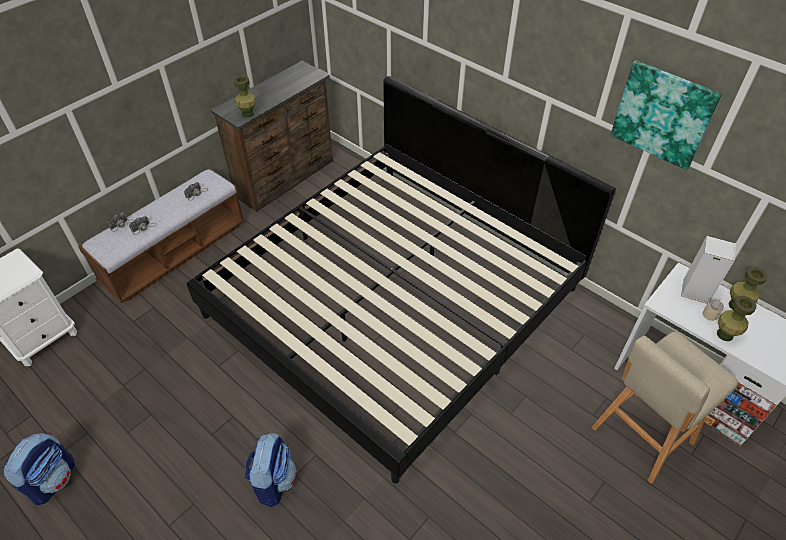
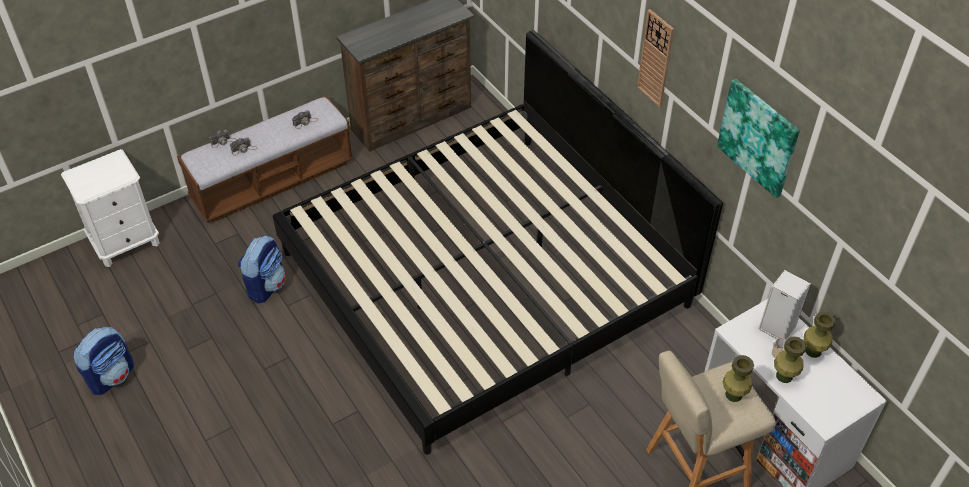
camera: 15 degrees right, 0 degrees up
(248, 113) = (373, 47): green vase -> green vase (733, 394)
(273, 480) = (311, 424): backpack -> backpack (266, 285)
(531, 66) = (656, 58): none -> wall clock

